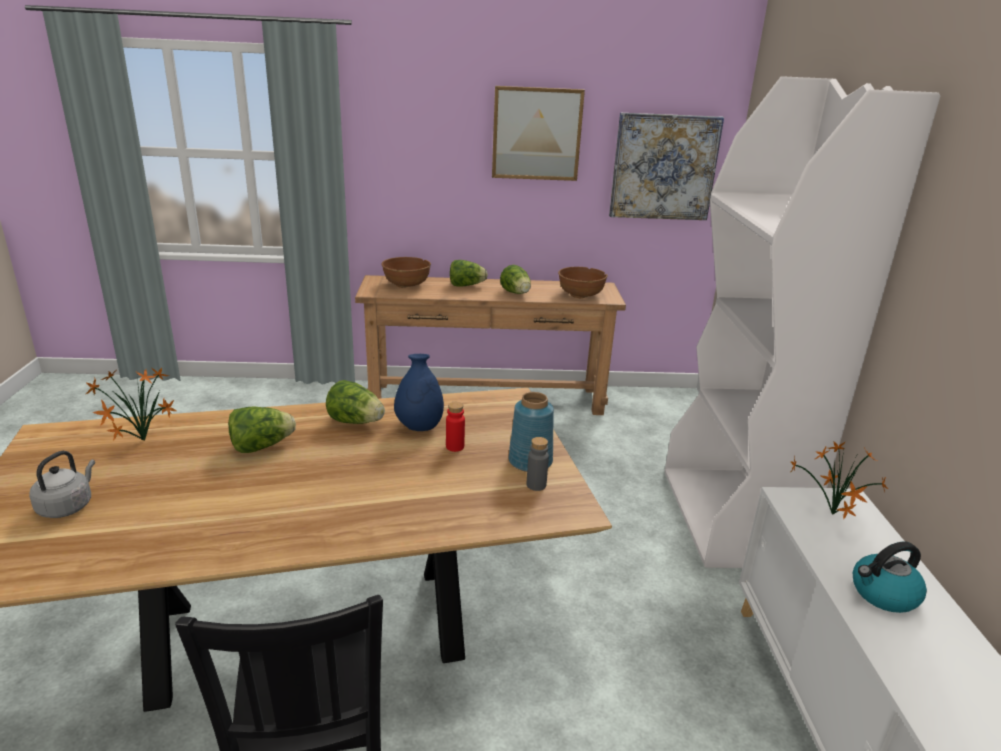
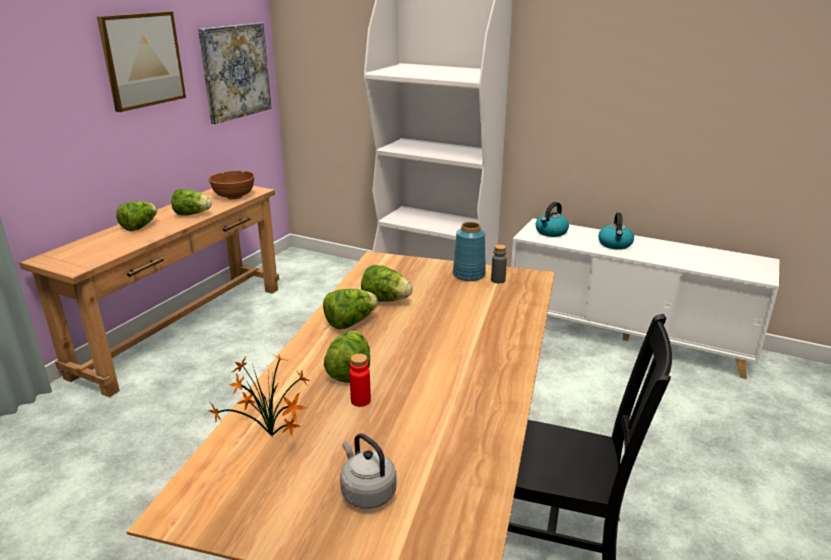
camera: 60 degrees left, 0 degrees up
(406, 284) = (87, 249): brown bowl -> none
(419, 427) = (385, 300): blue vase -> lettuce
(455, 446) = (427, 294): red bottle -> red bottle (360, 400)
(831, 516) = (551, 232): potted plant -> kettle

